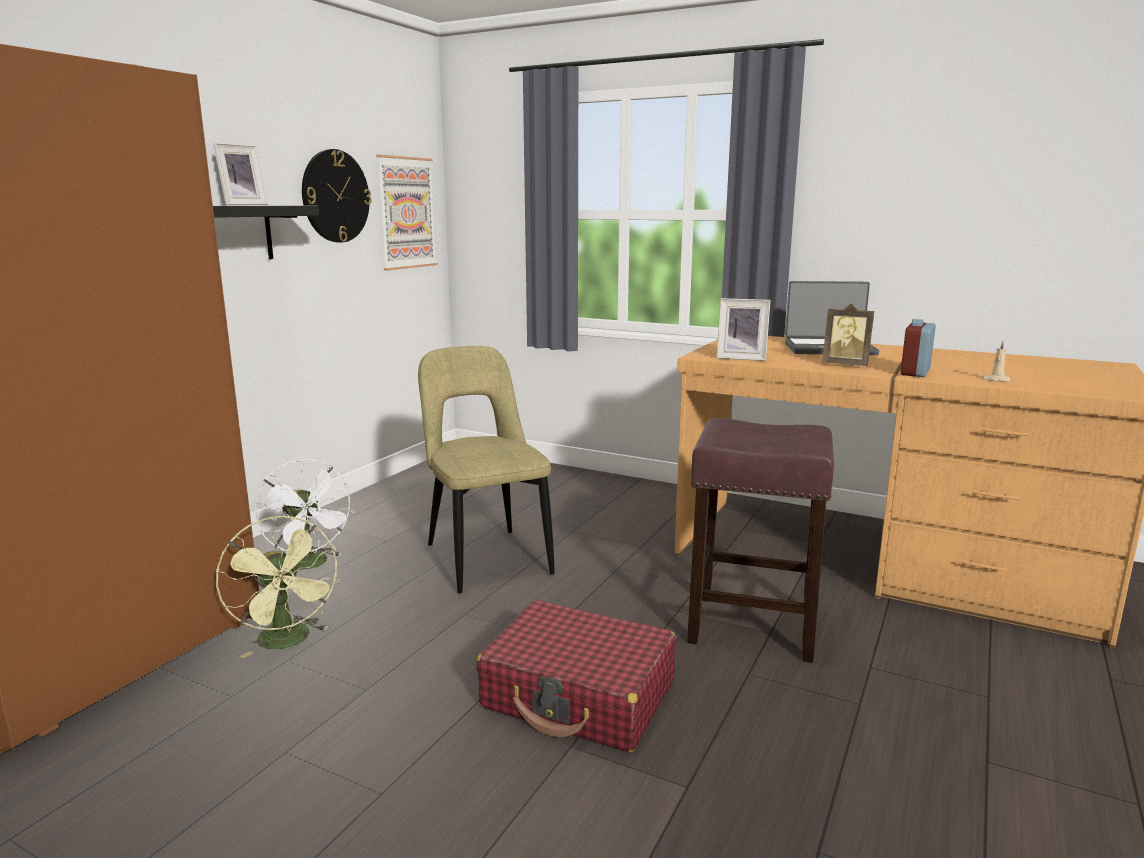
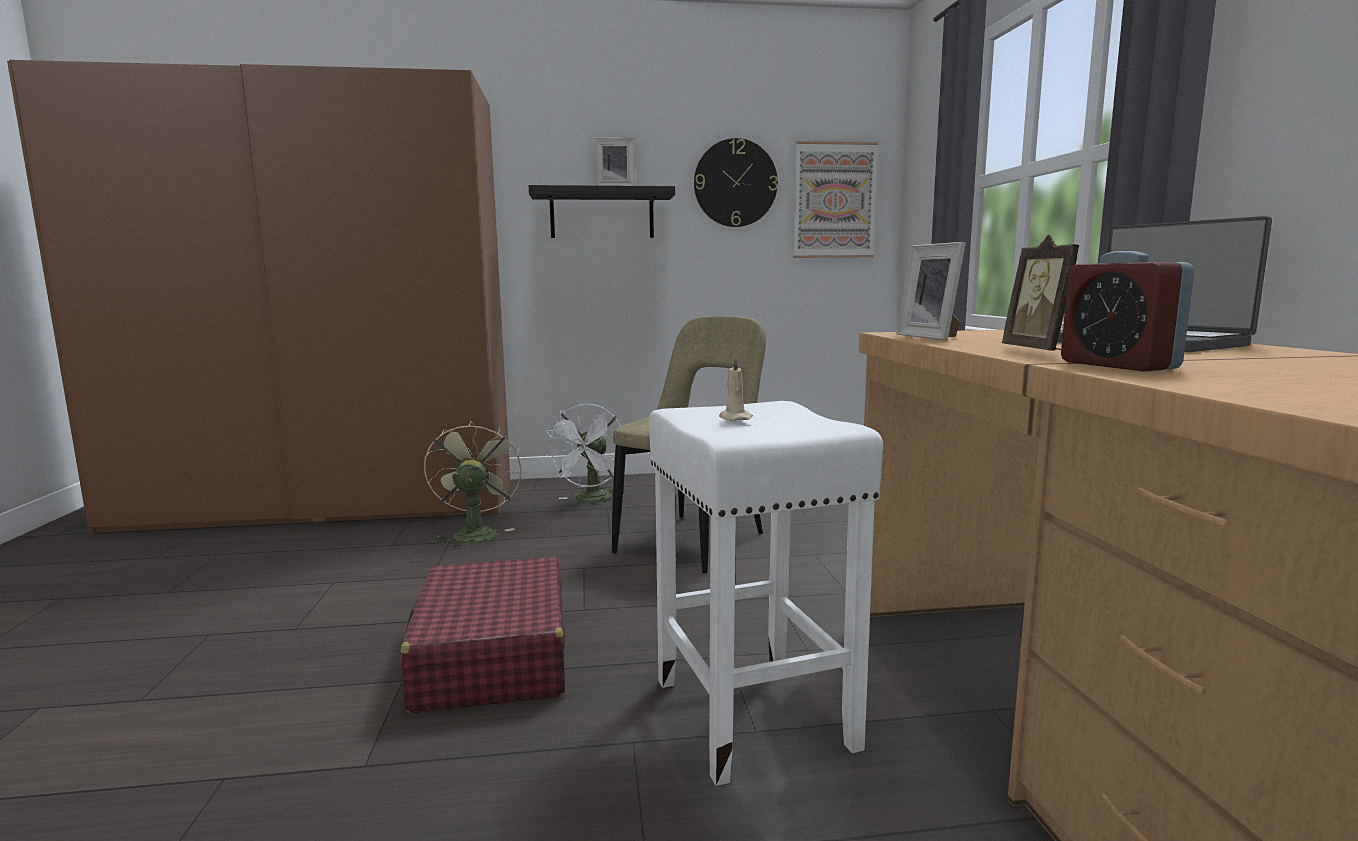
camera: 55 degrees right, 5 degrees down
(288, 642) = (474, 533): green fan -> green fan turned 150 degrees clockwise
(749, 627) = (750, 711): brown stool -> white stool
(915, 372) = (1117, 365): alarm clock -> alarm clock turned 105 degrees counterclockwise
(995, 380) = (1247, 387): beige candle -> beige candle (734, 418)

